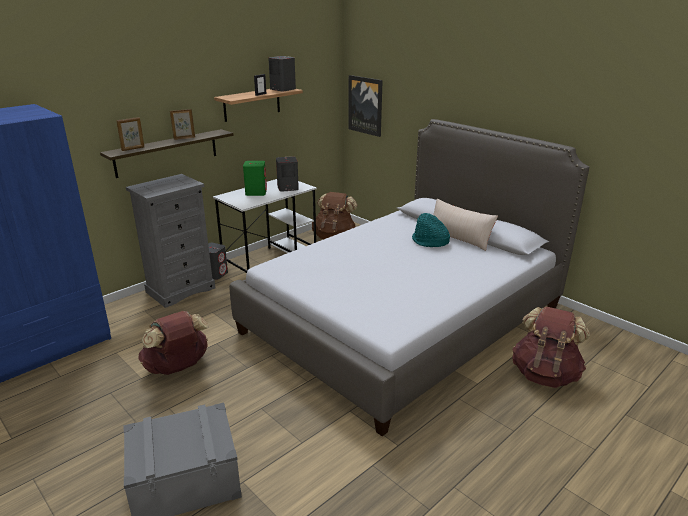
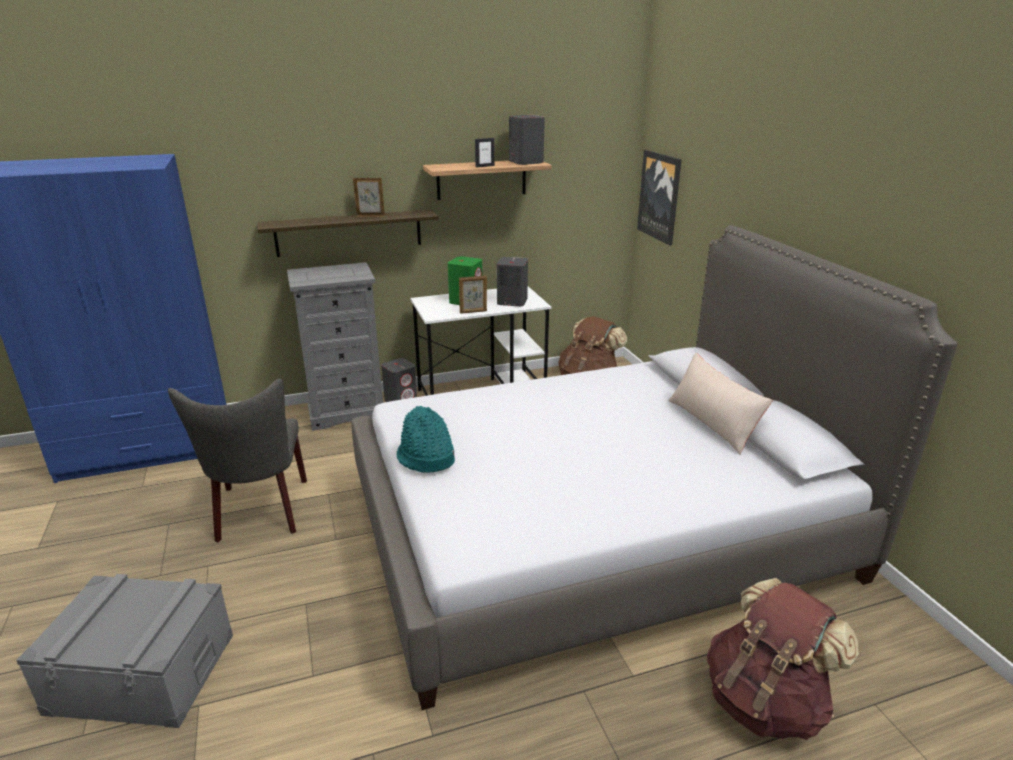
camera: 25 degrees right, 0 degrees up
(133, 149) = (296, 222): picture frame -> picture frame (473, 312)
(177, 367) = (261, 513): brown backpack -> grey chair
(430, 242) = (659, 419): turquoise hat -> turquoise hat (425, 458)

